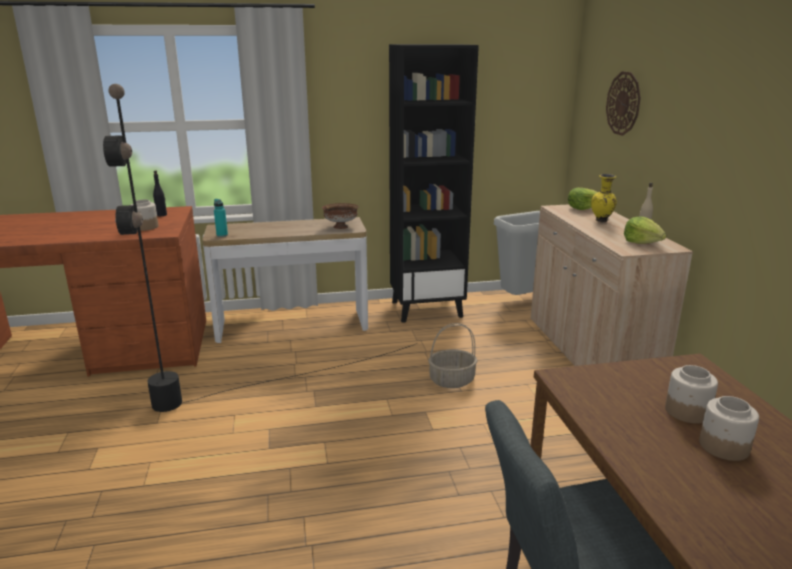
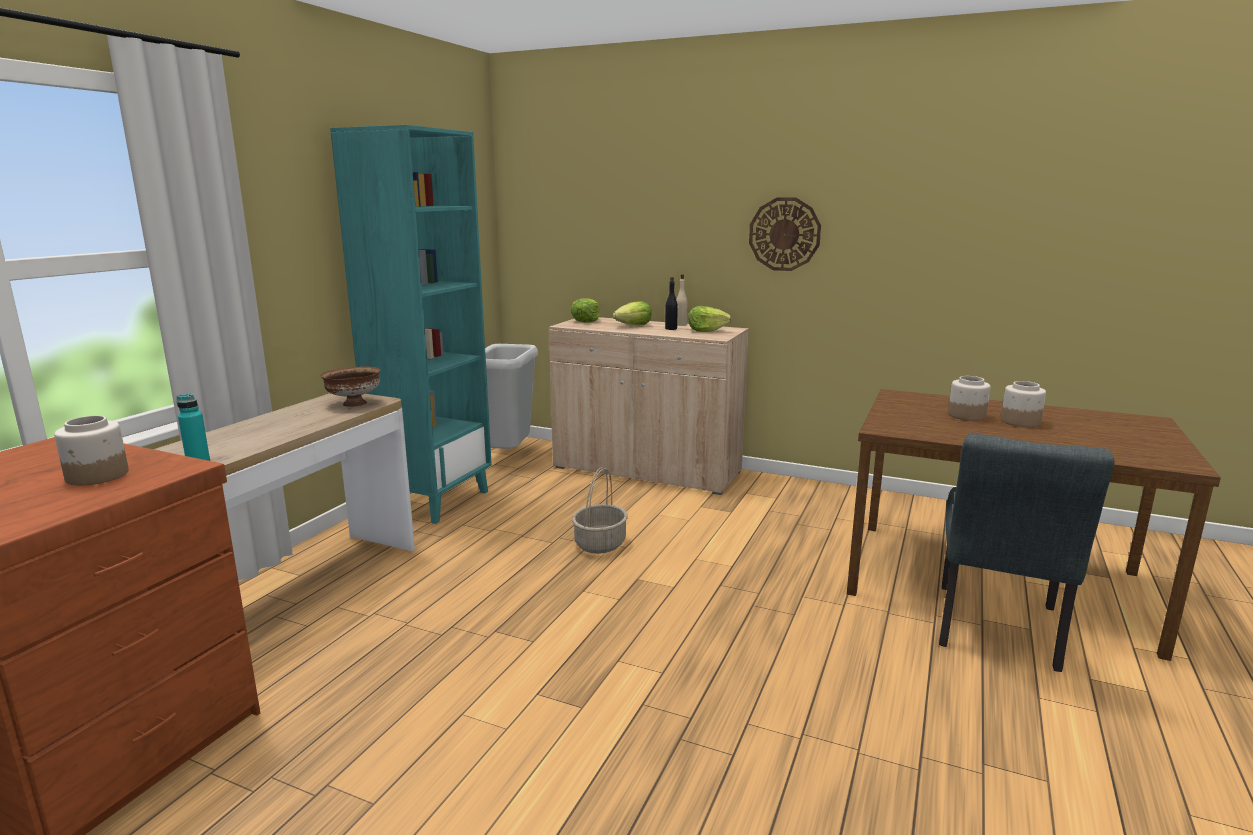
camera: 55 degrees left, 5 degrees down
(161, 215) = (56, 456): black bottle -> black bottle (671, 328)
(247, 386) = (401, 680): black floor lamp -> none
(427, 309) = (433, 500): black bookcase -> turquoise bookcase
(601, 221) = (633, 325): yellow vase -> lettuce
(623, 103) = (598, 203): wall clock -> wall clock (784, 234)

